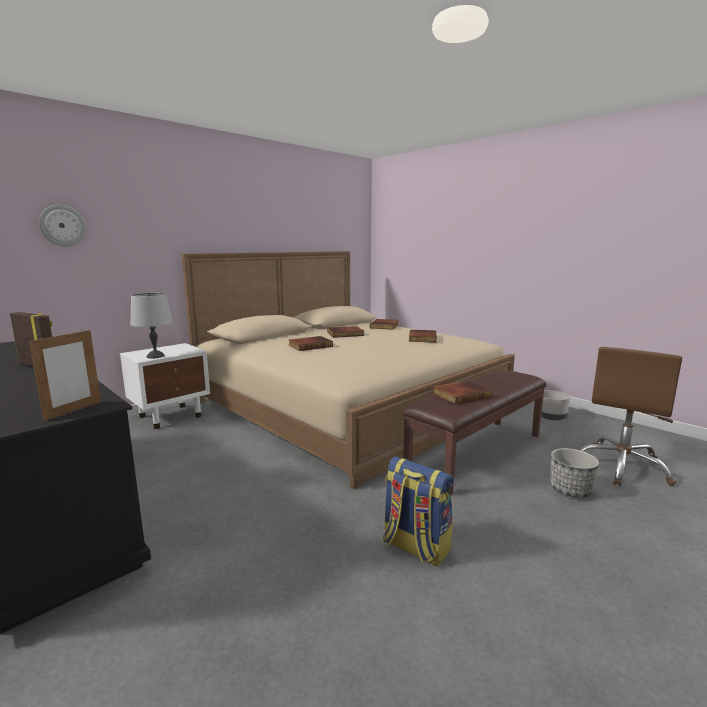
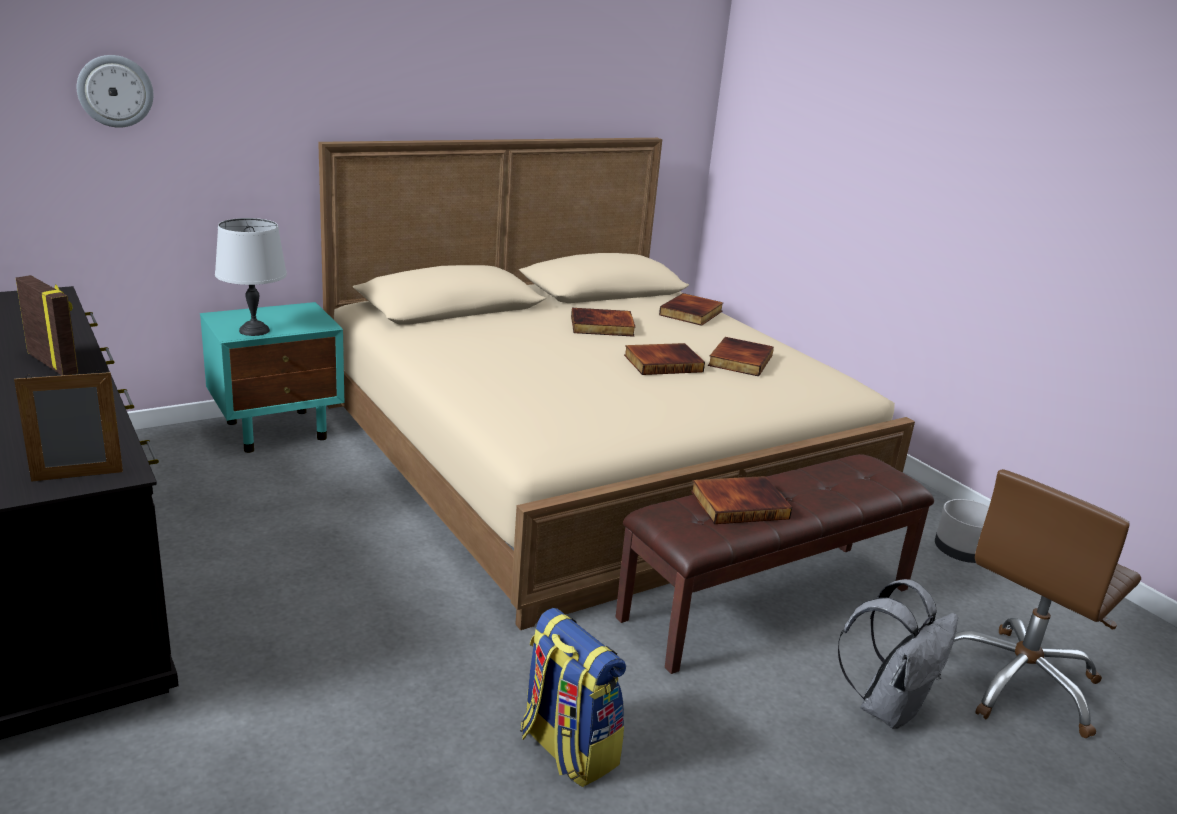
camera: 10 degrees right, 10 degrees up
(73, 410) = (77, 476): picture frame -> picture frame turned 150 degrees counterclockwise
(171, 416) = (278, 430): white nightstand -> turquoise nightstand
(310, 345) = (520, 350): book -> book (663, 363)
(570, 490) = (888, 707): planter -> grey backpack

